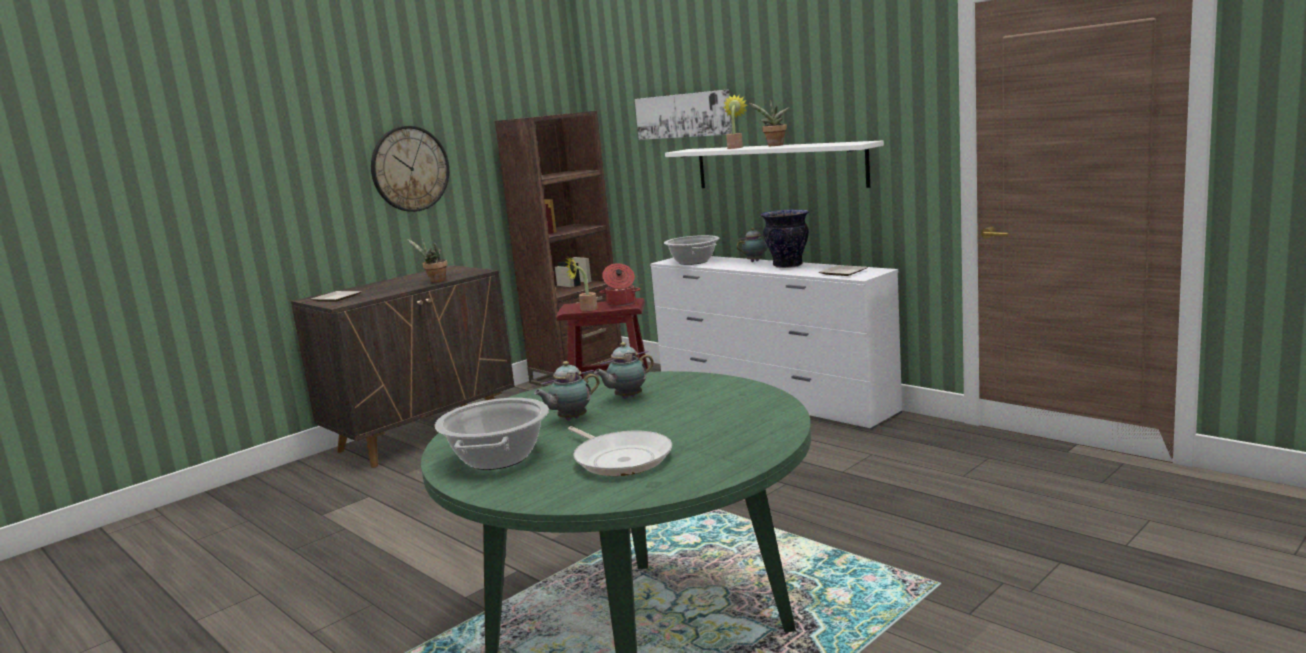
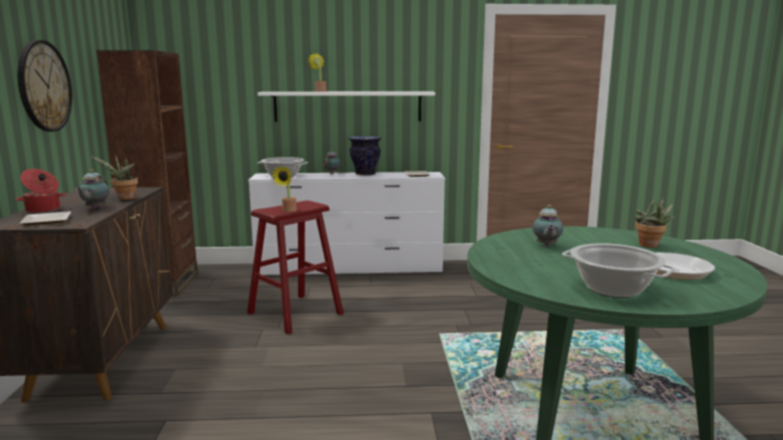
camera: 50 degrees left, 0 degrees up
(570, 419) = (563, 262): teapot -> teapot (95, 208)
(621, 303) = (305, 204): cooking pot -> cooking pot (43, 210)
(683, 115) = (258, 65): picture -> none
(774, 146) = (353, 91): potted plant -> potted plant (650, 246)

